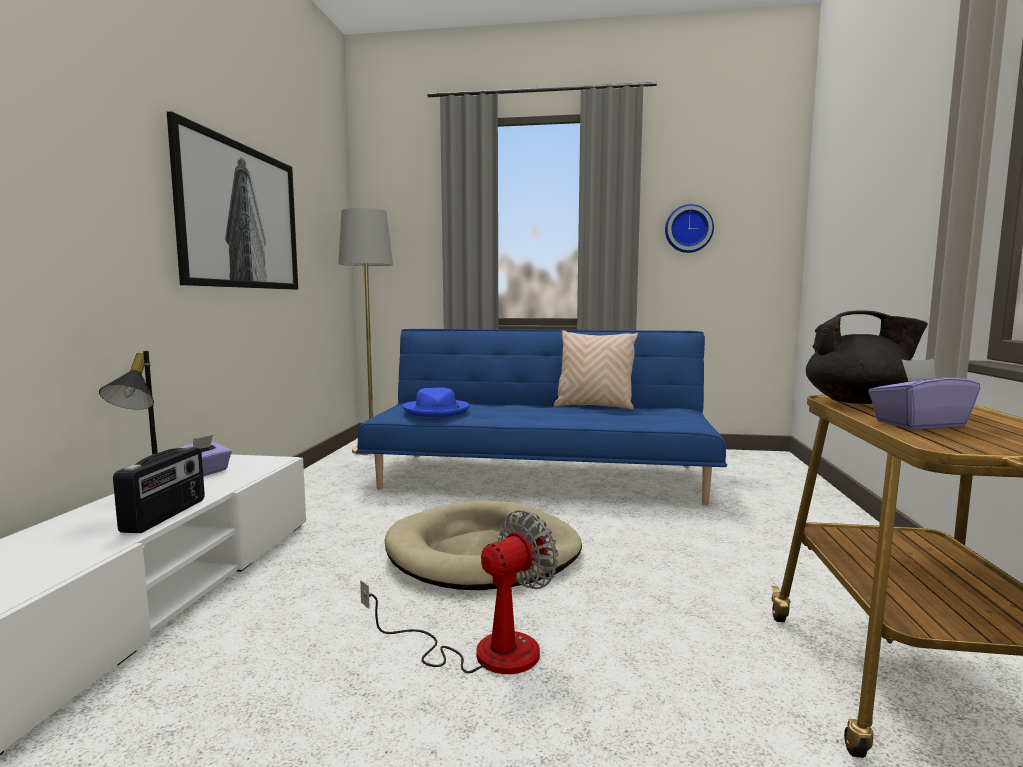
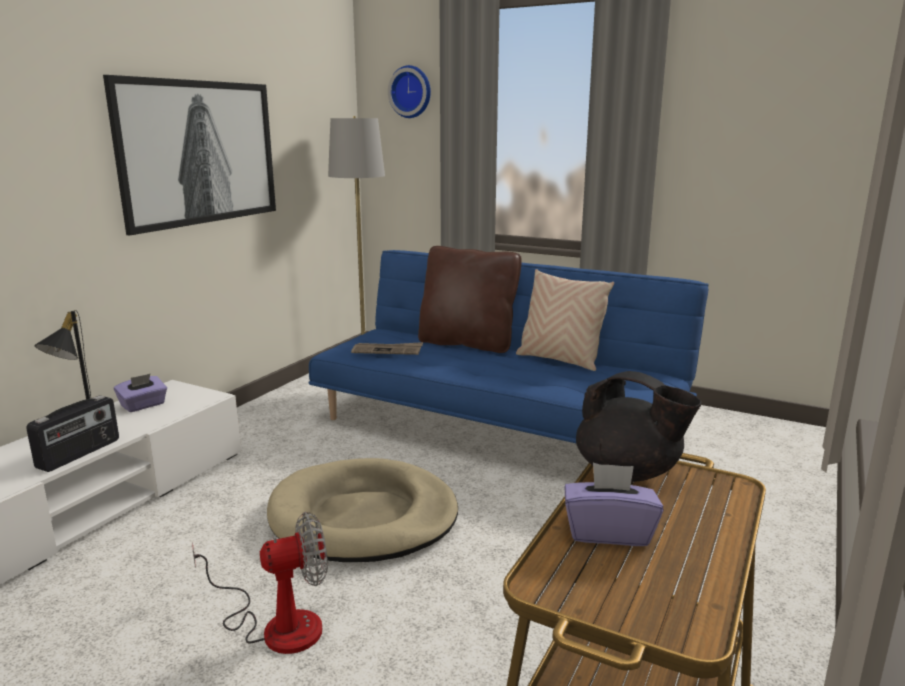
camera: 20 degrees right, 10 degrees up
(437, 411) = (387, 350): blue hat -> newspaper
(502, 404) = (467, 343): none -> brown pillow
(688, 229) = (728, 139): wall clock -> wall clock (411, 92)

